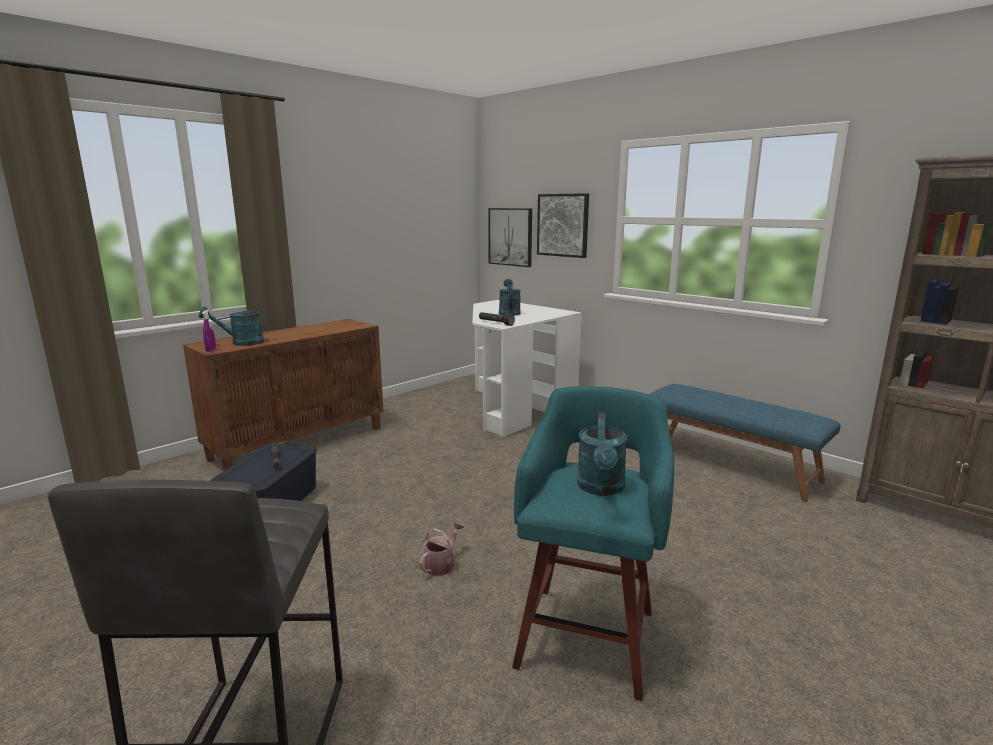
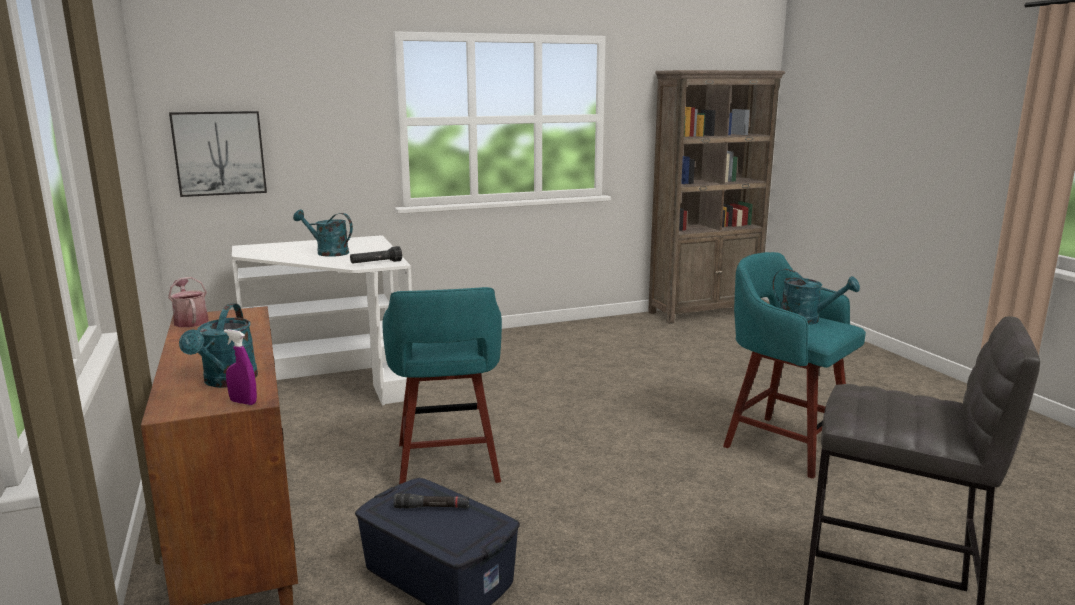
camera: 65 degrees left, 0 degrees up
(411, 471) = (447, 464): none -> turquoise stool
(442, 564) = (661, 481): watering can -> watering can (190, 321)
(563, 225) = (317, 132): picture -> none
(729, 464) = (584, 336): blue bench -> none

